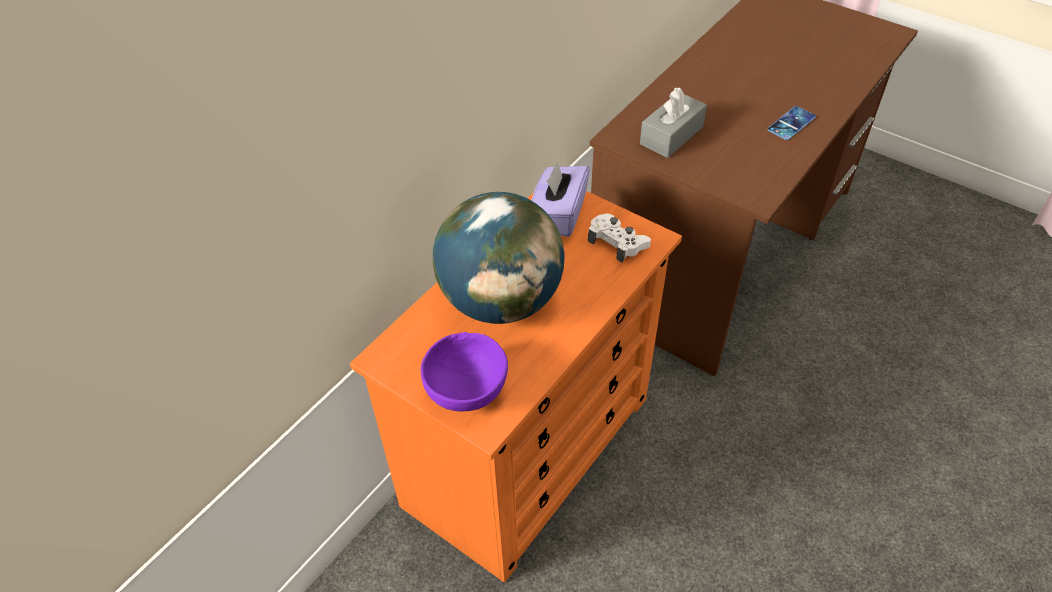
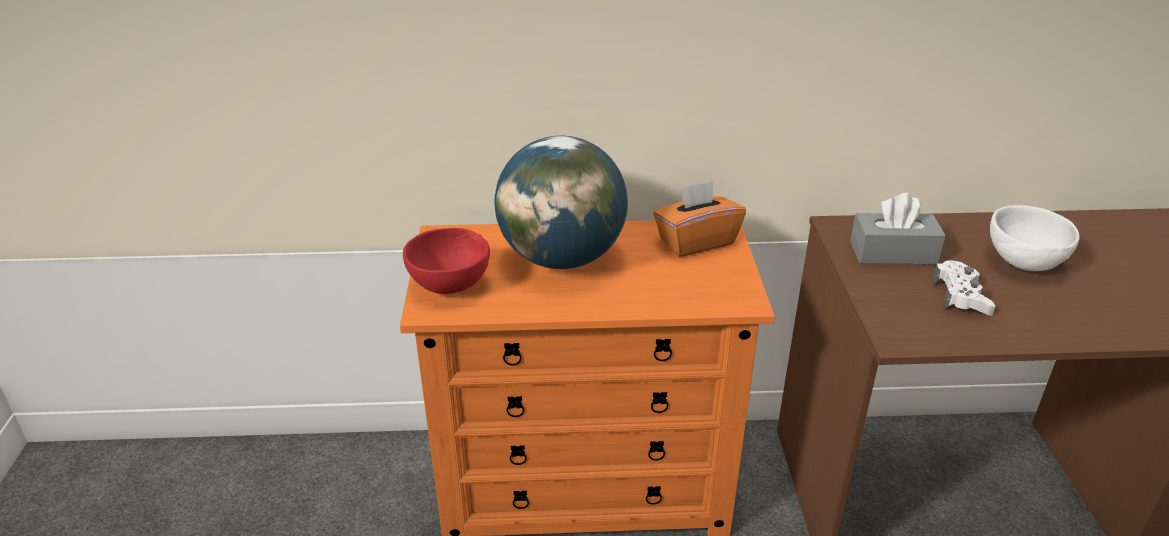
camera: 50 degrees right, 15 degrees down
(468, 391) = (451, 286): purple bowl -> red bowl
(558, 215) = (696, 241): purple tissue box -> orange tissue box
(617, 242) = (710, 284): white game controller -> white game controller (961, 296)
(735, 93) = (1022, 262): none -> white bowl
(791, 123) = (1047, 315): phone -> none

